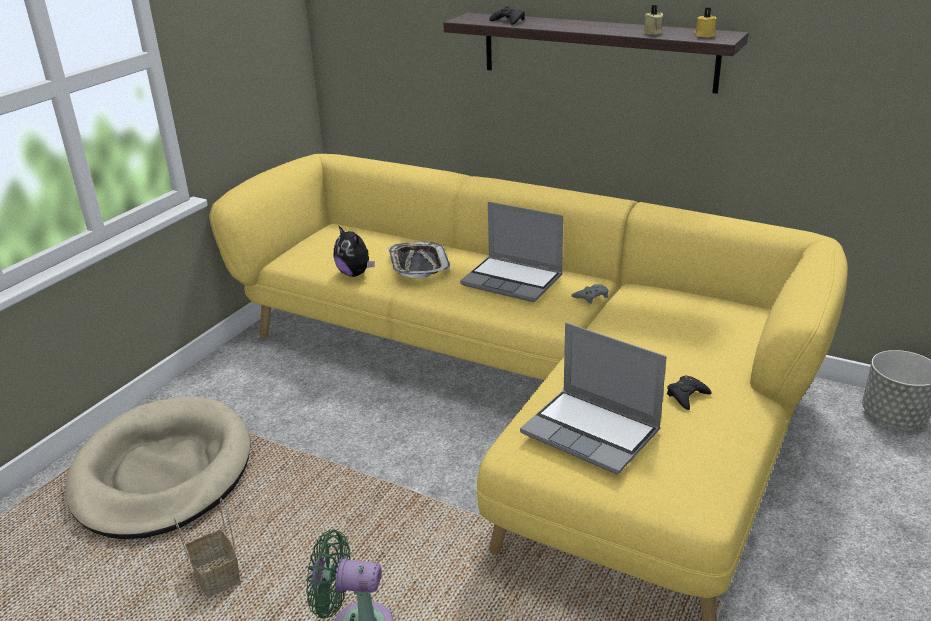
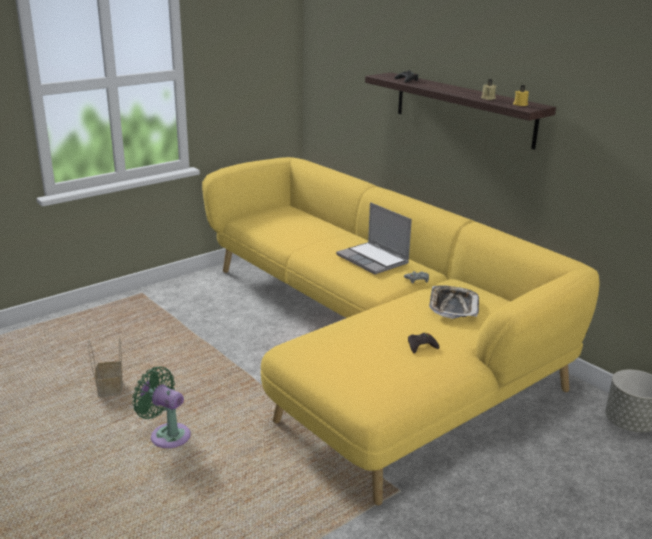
camera: 20 degrees right, 5 degrees down
(162, 473) = (117, 329): beige dog bed -> none
(355, 273) = (278, 236): plush toy -> none
(418, 264) = (320, 238): tray -> tray (453, 306)
(592, 432) = (340, 350): laptop -> none

